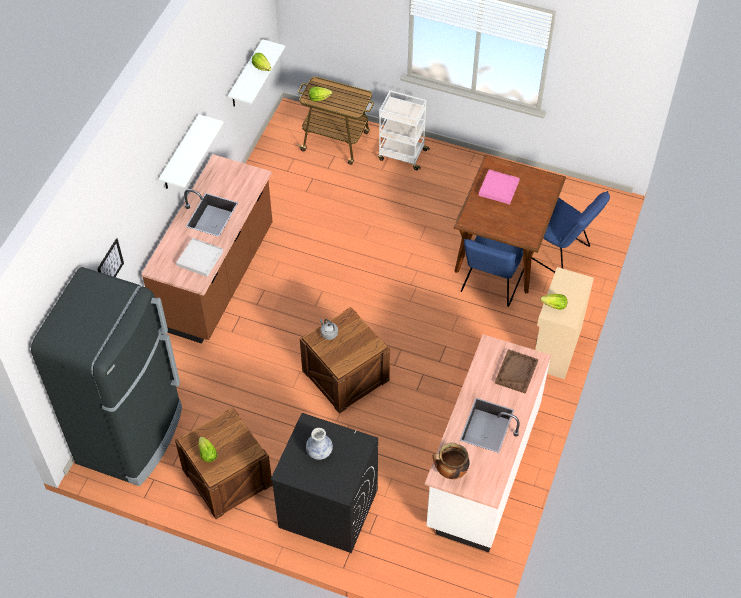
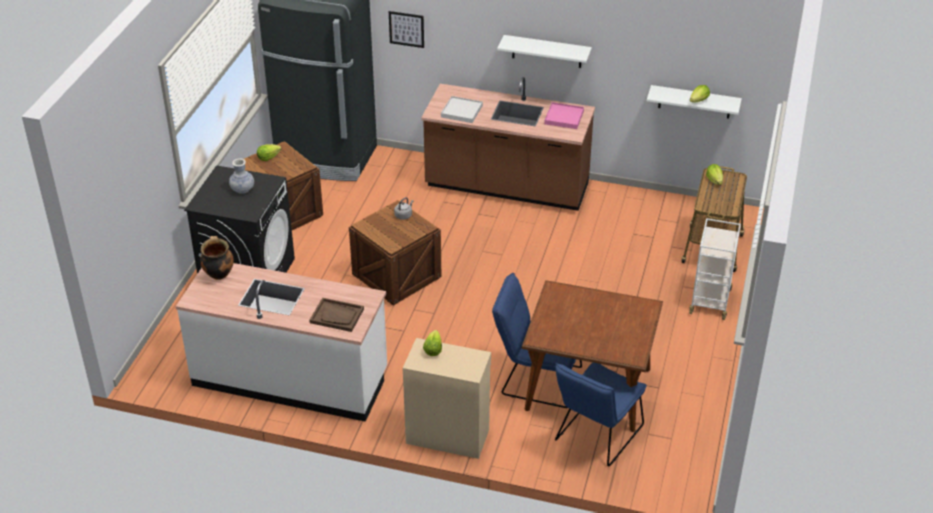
camera: 85 degrees right, 15 degrees down
(498, 188) = (610, 312): pink tray -> pink tray (564, 117)

